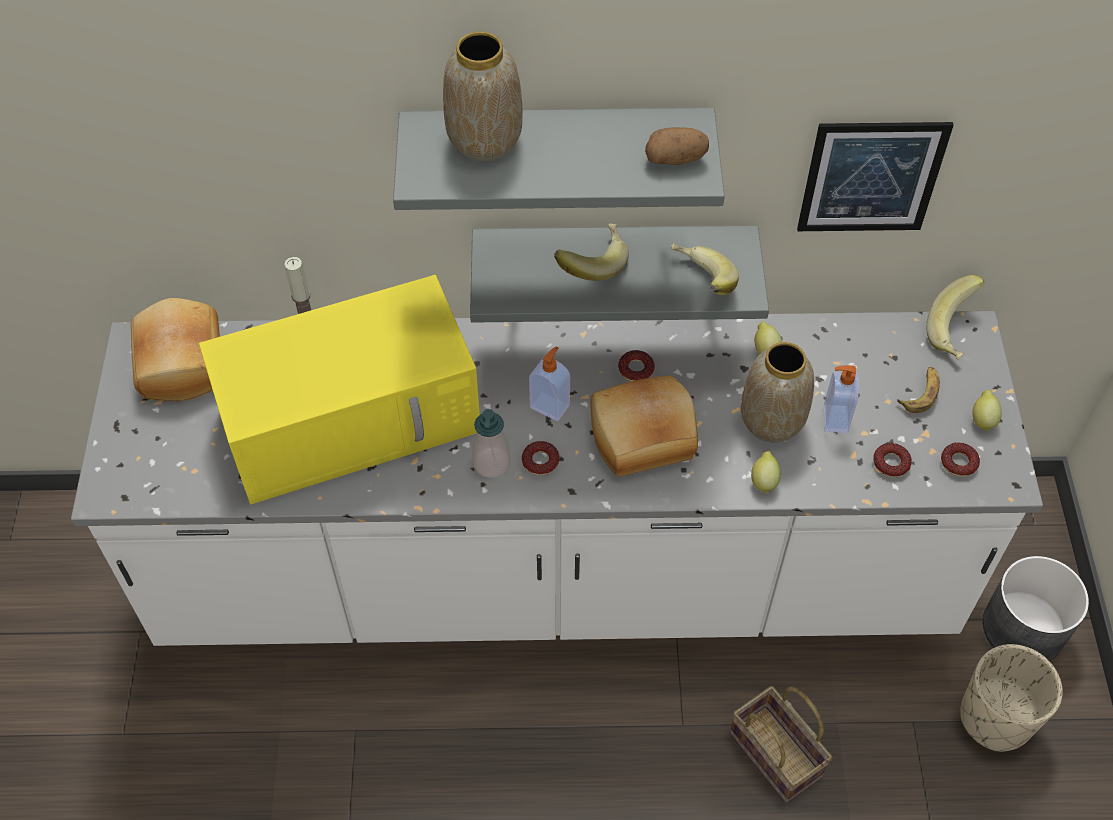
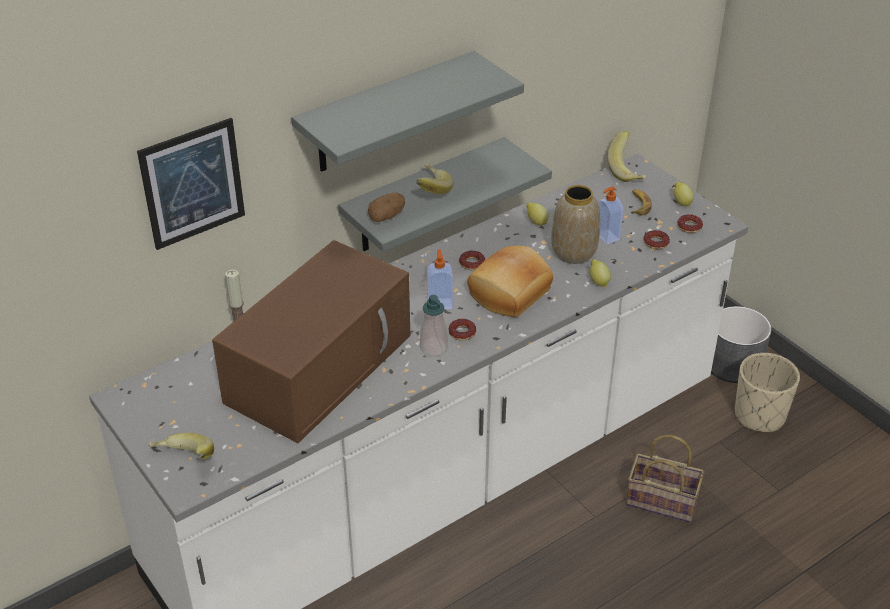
camera: 35 degrees left, 15 degrees down
(179, 364) = (166, 394): bread -> none
(354, 417) = (320, 366): yellow microwave -> brown microwave
(484, 139) = (359, 110): vase -> none
(675, 159) = (479, 78): potato -> potato (387, 216)
(699, 283) = (501, 174): banana -> banana (183, 461)
(871, 177) = (560, 75): picture -> picture (192, 183)

